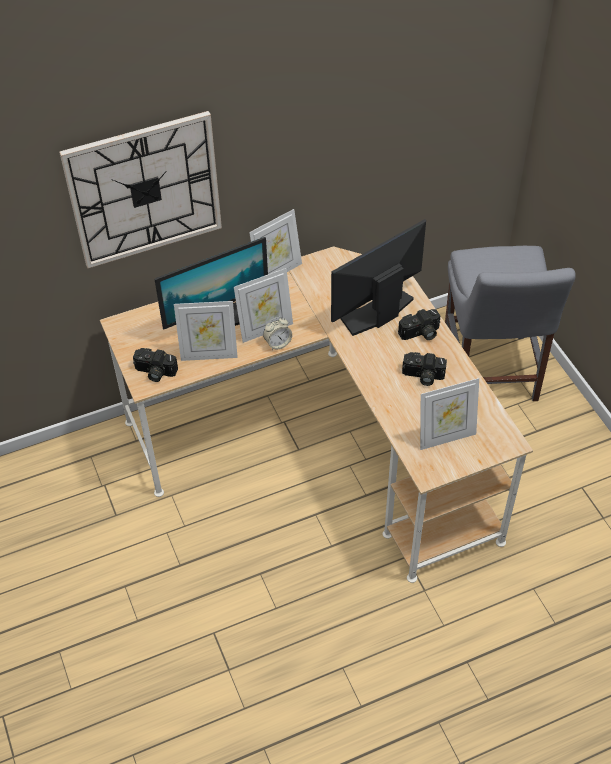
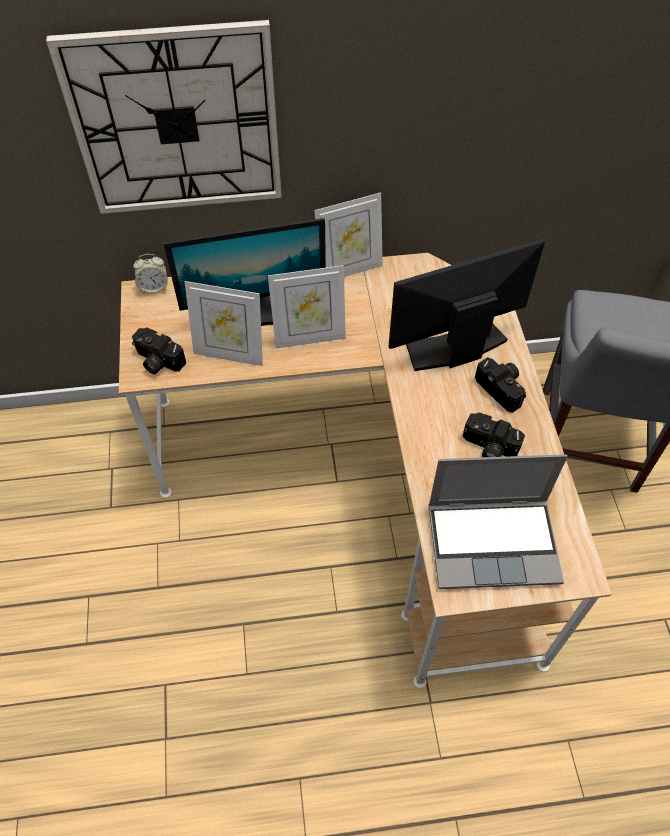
camera: 15 degrees right, 5 degrees up
(278, 343) = (318, 359): alarm clock -> alarm clock (154, 287)
(420, 334) = (502, 388): camera -> camera turned 120 degrees counterclockwise
(445, 437) = (494, 542): picture frame -> laptop

